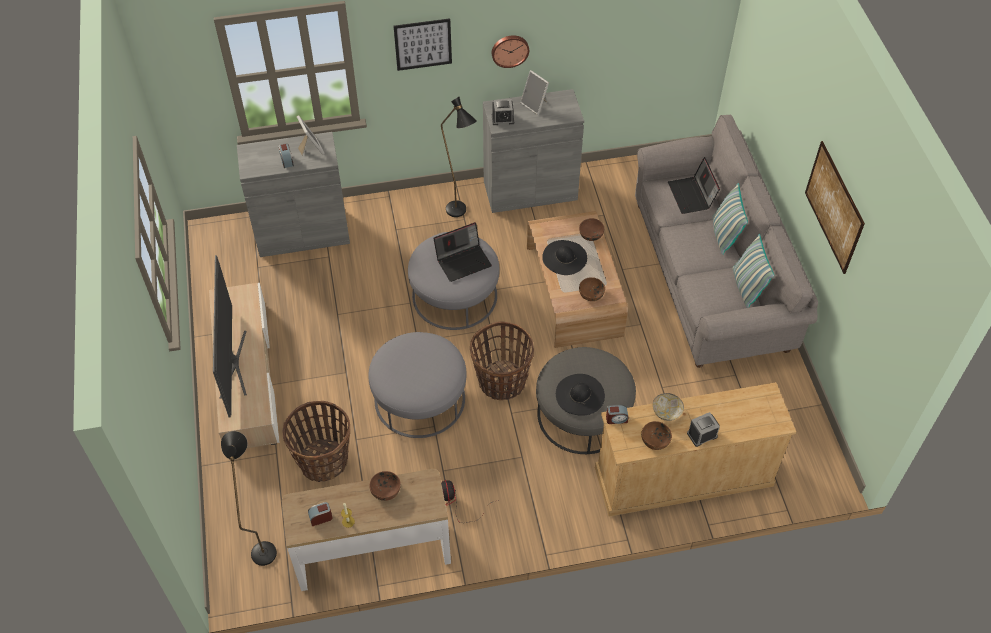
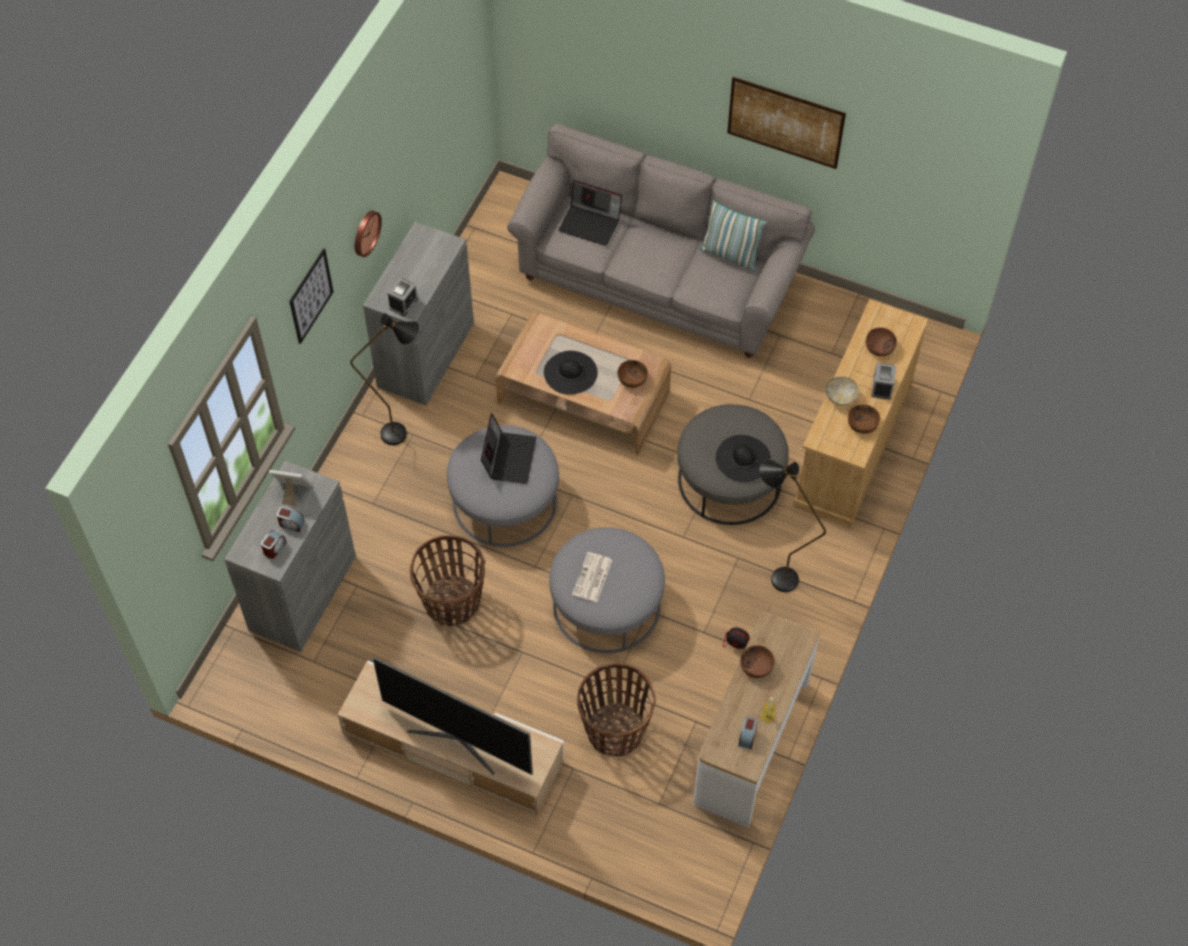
camera: 55 degrees left, 5 degrees up
(263, 545) = (672, 835): black floor lamp -> black floor lamp (775, 576)
(405, 361) = (592, 578): none -> newspaper
(501, 382) = (642, 523): basket -> basket (452, 602)
(535, 105) = (408, 265): picture frame -> none
(590, 235) = (561, 334): brown bowl -> brown bowl (879, 348)
(616, 419) = (818, 438): alarm clock -> alarm clock (274, 548)
(724, 235) = (656, 231): pillow -> none

